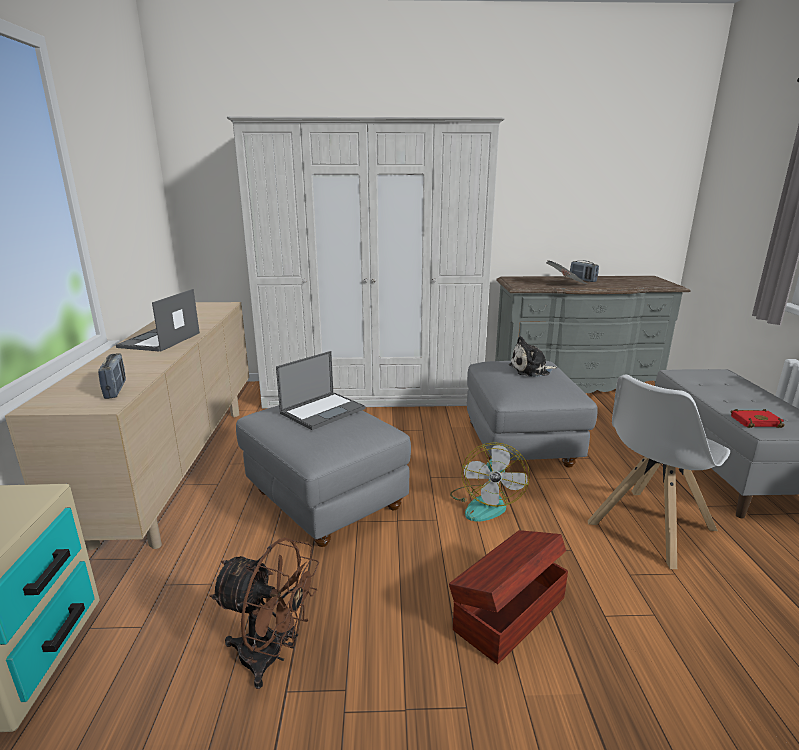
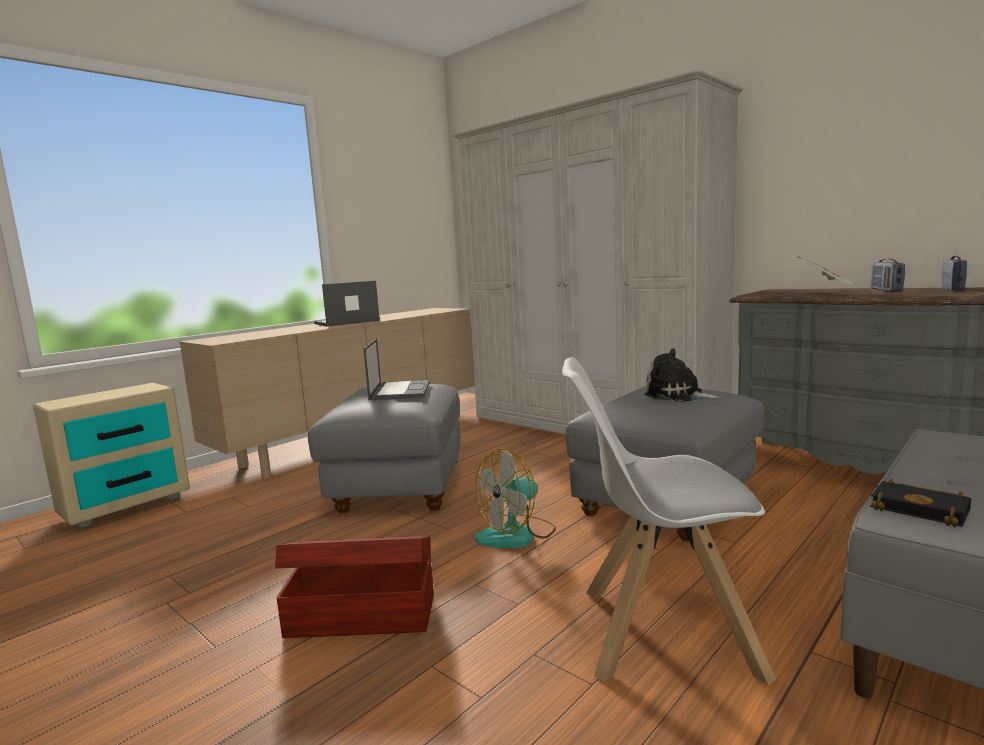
camera: 45 degrees right, 10 degrees down
(115, 390) = (246, 338): radio -> radio (952, 289)
(271, 657) = (198, 555): brown fan -> none
(323, 410) = (400, 390): laptop -> laptop turned 90 degrees counterclockwise
(755, 421) = (922, 509): red book -> black book

